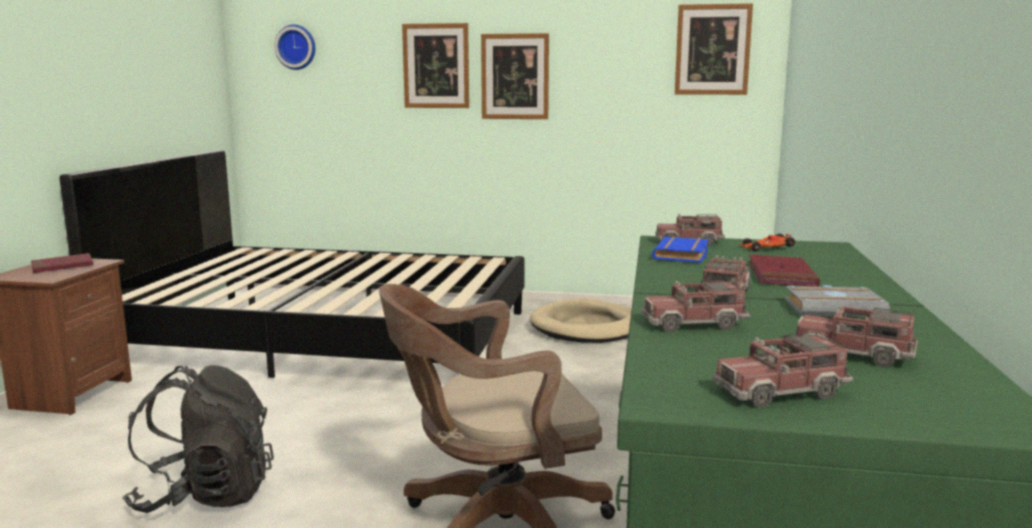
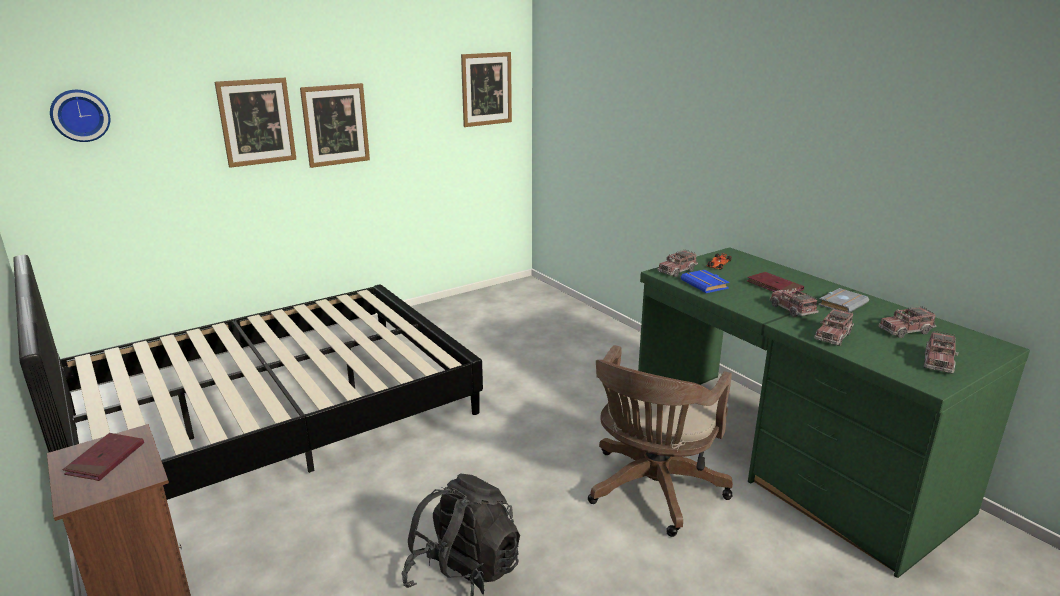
camera: 45 degrees left, 10 degrees up
(589, 327) = (453, 327): beige dog bed -> none

